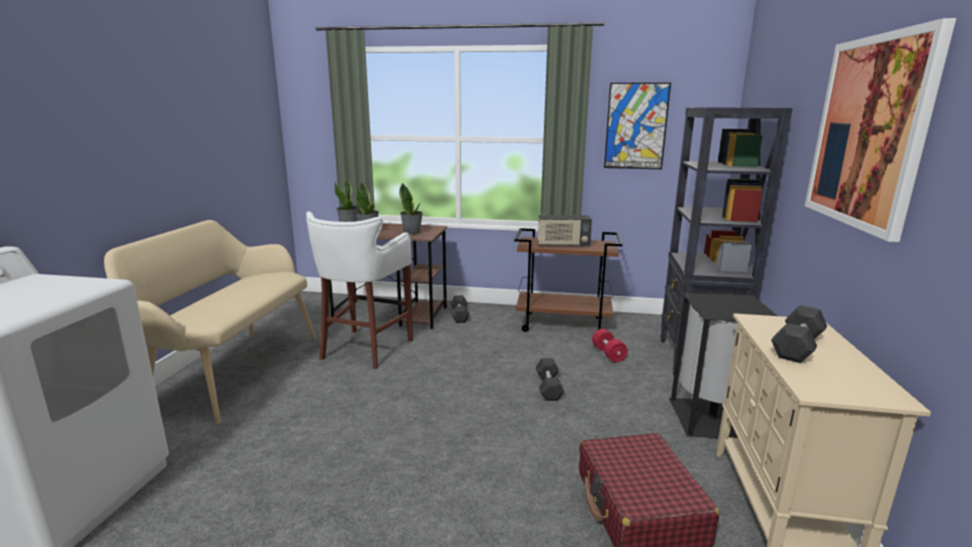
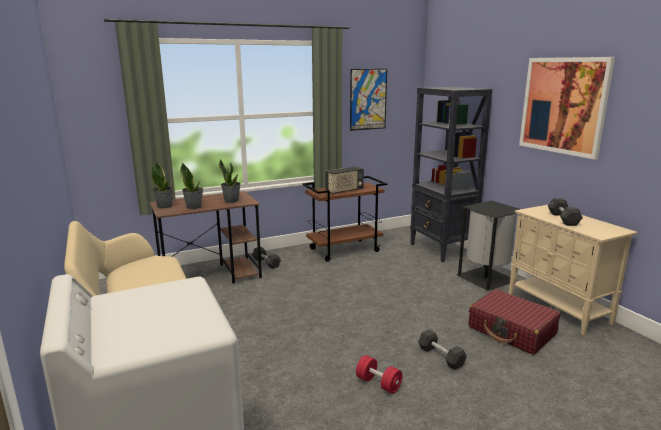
camera: 35 degrees left, 0 degrees up
(364, 350) = (234, 307): white stool -> none
(548, 387) = (391, 290): black dumbbell -> black dumbbell (441, 356)
(608, 354) = (395, 260): red dumbbell -> red dumbbell (378, 383)

